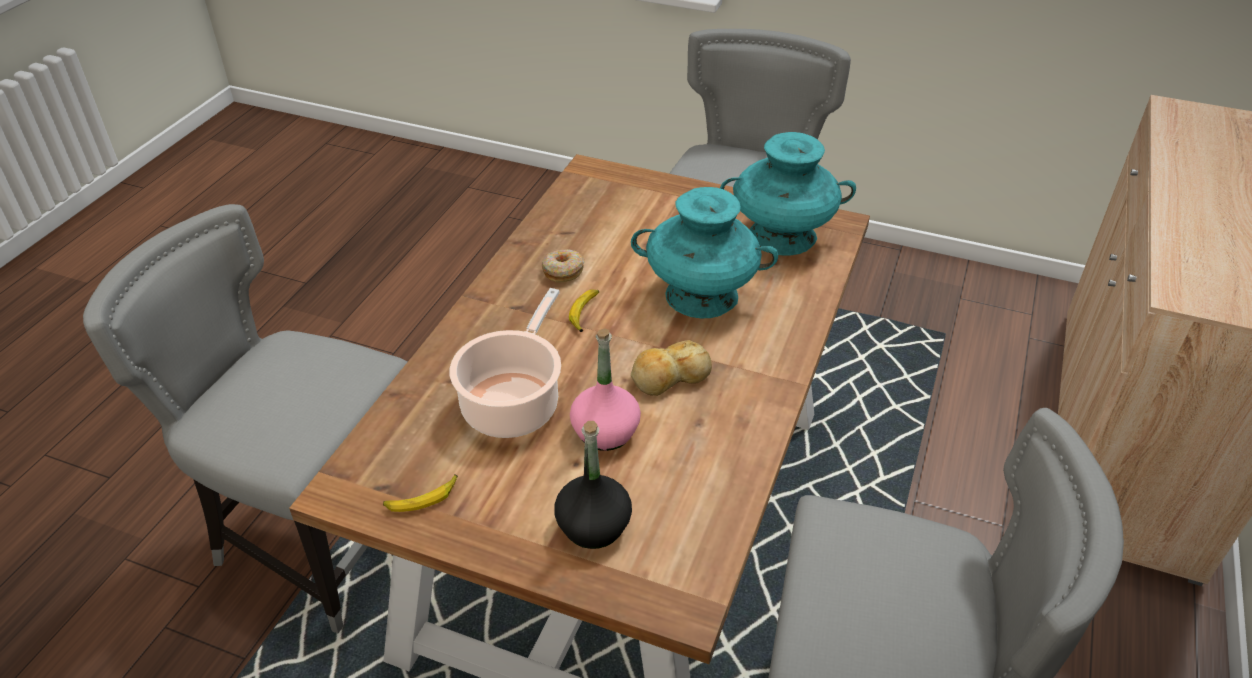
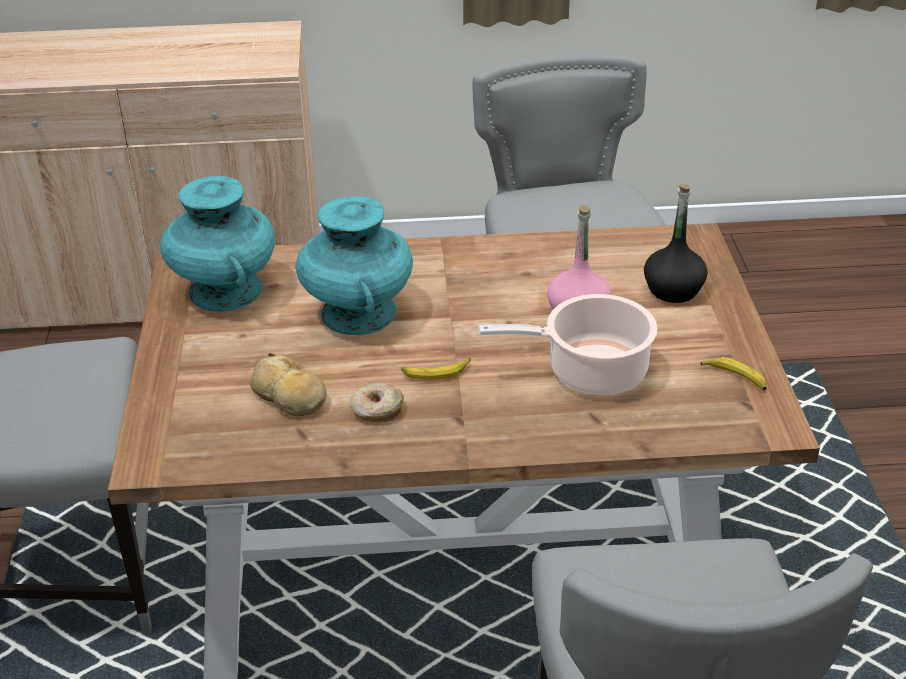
camera: 115 degrees left, 5 degrees down
(669, 377) = (486, 300): bread -> bread (289, 397)

